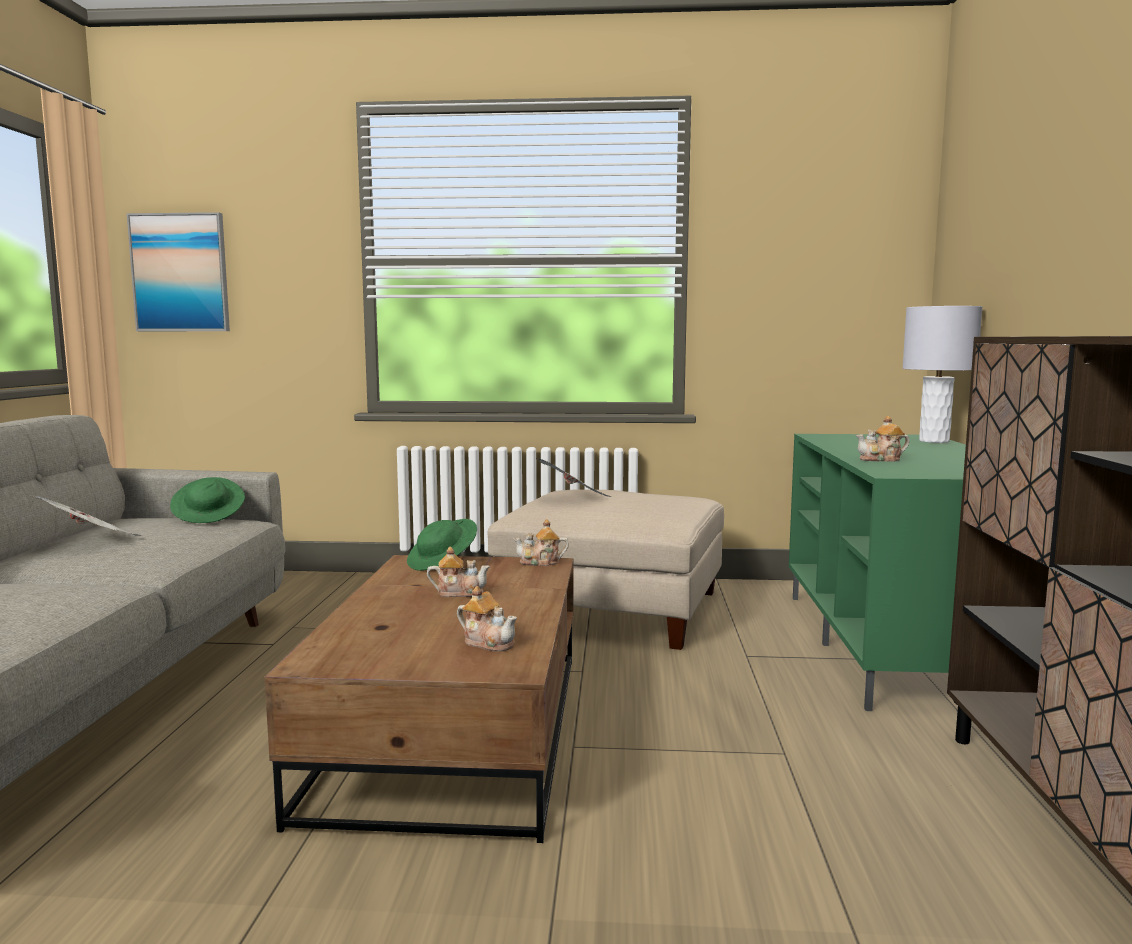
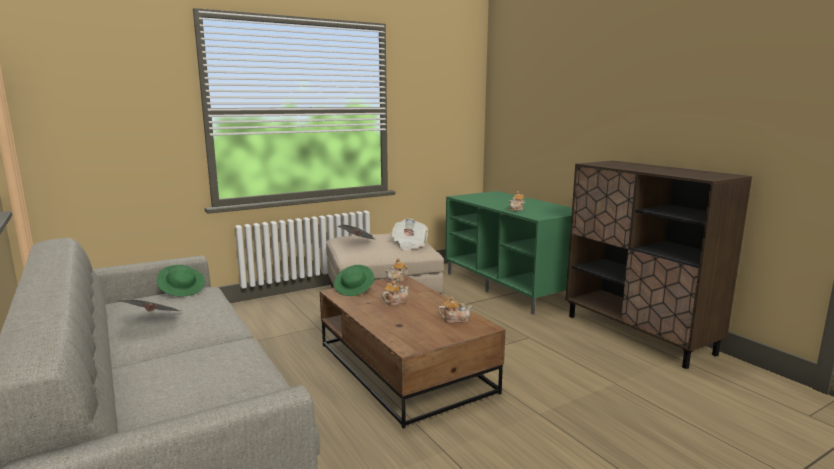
camera: 35 degrees left, 5 degrees up
(180, 273) = (59, 120): picture -> none
(652, 512) = (409, 244): none -> newspaper
(934, 441) = (507, 195): grey table lamp -> none

